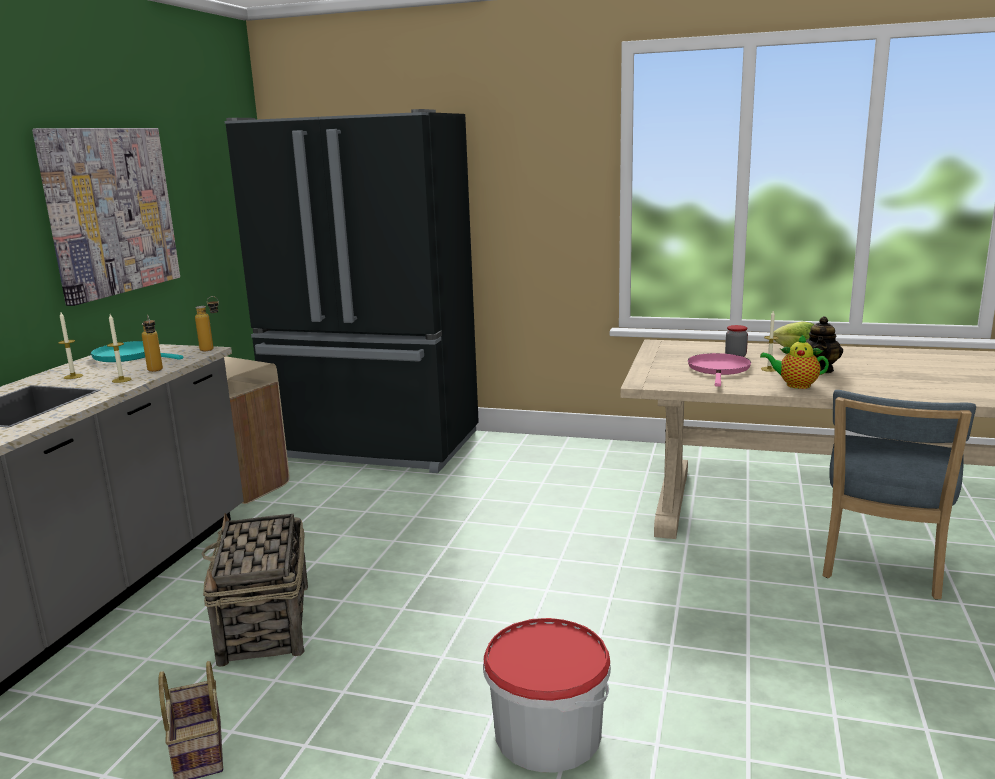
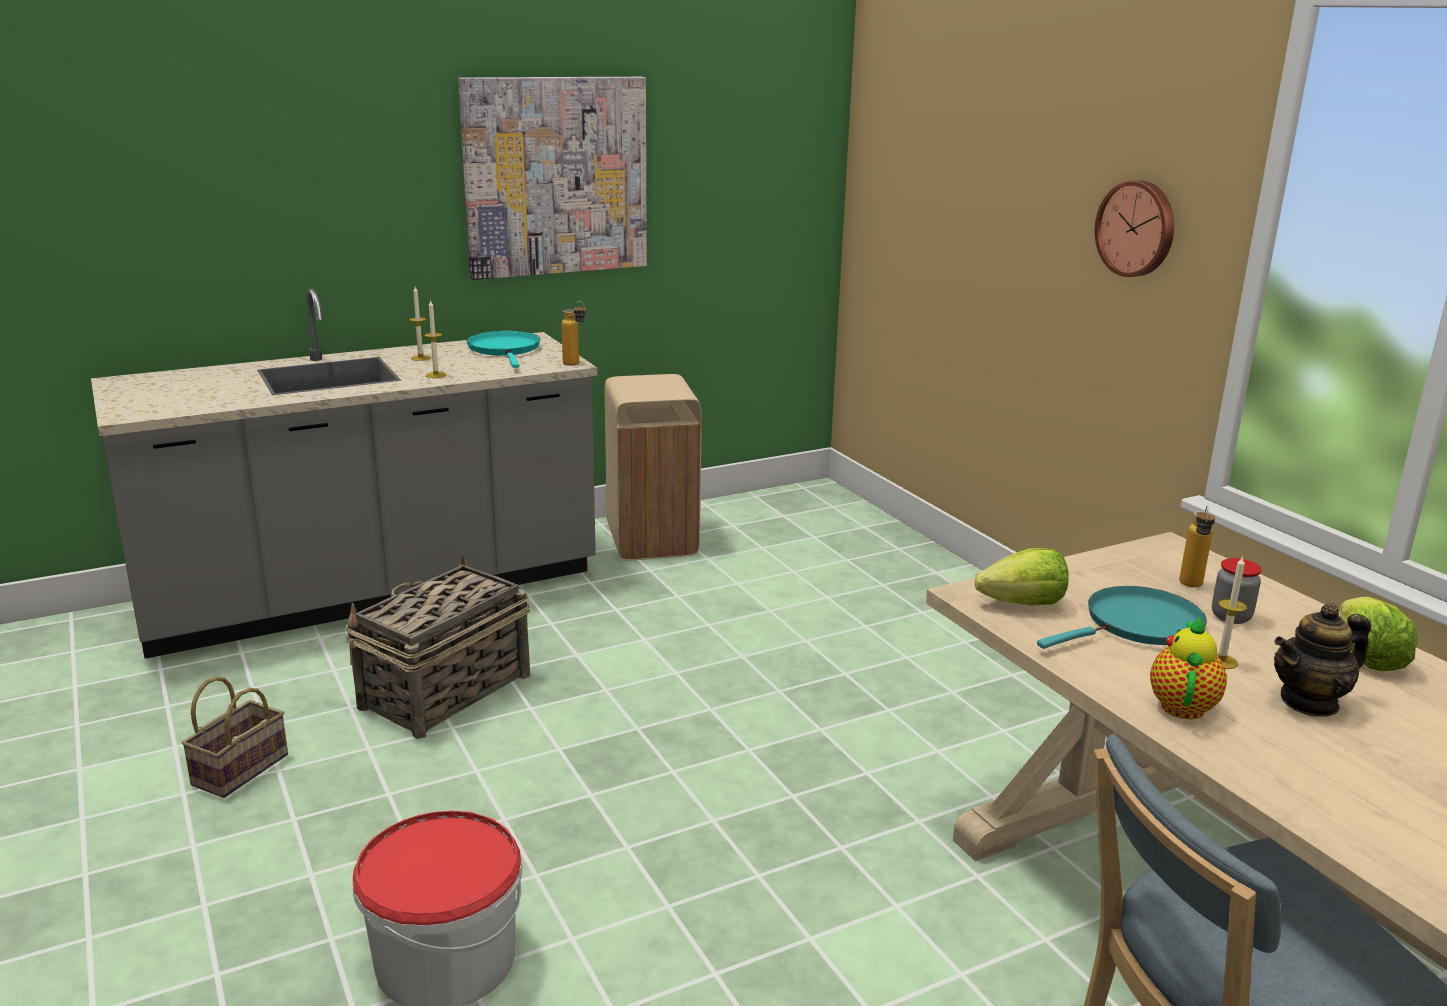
camera: 45 degrees right, 5 degrees up
(156, 371) = (478, 374): bottle -> bottle (1191, 587)
(375, 447) = (849, 551): black fridge -> none
(539, 188) = (1137, 228): none -> wall clock
(667, 378) = (1023, 604): none -> lettuce
(719, 369) = (1138, 625): pink frying pan -> turquoise frying pan
(795, 385) = (1182, 704): teapot -> teapot turned 45 degrees clockwise

